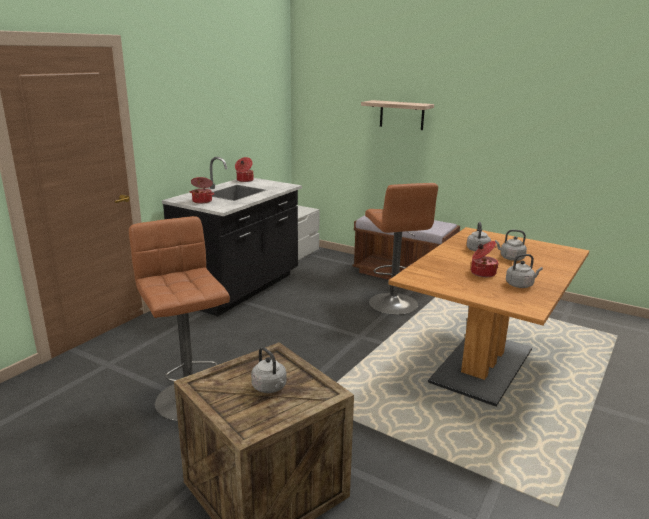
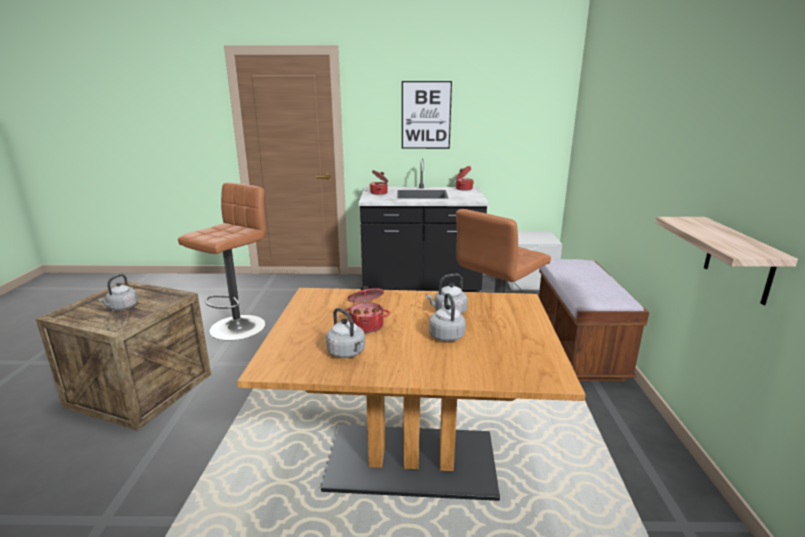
camera: 60 degrees right, 0 degrees up
(202, 111) = (426, 115): none -> picture
(401, 115) = (633, 137): shelf -> shelf (739, 260)

